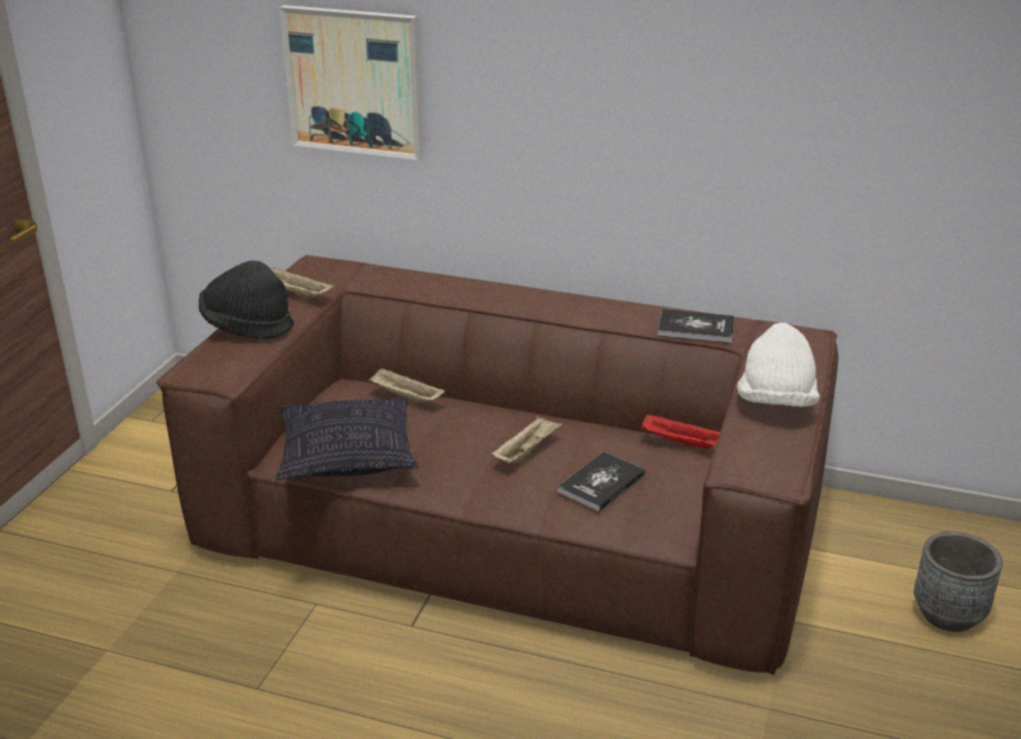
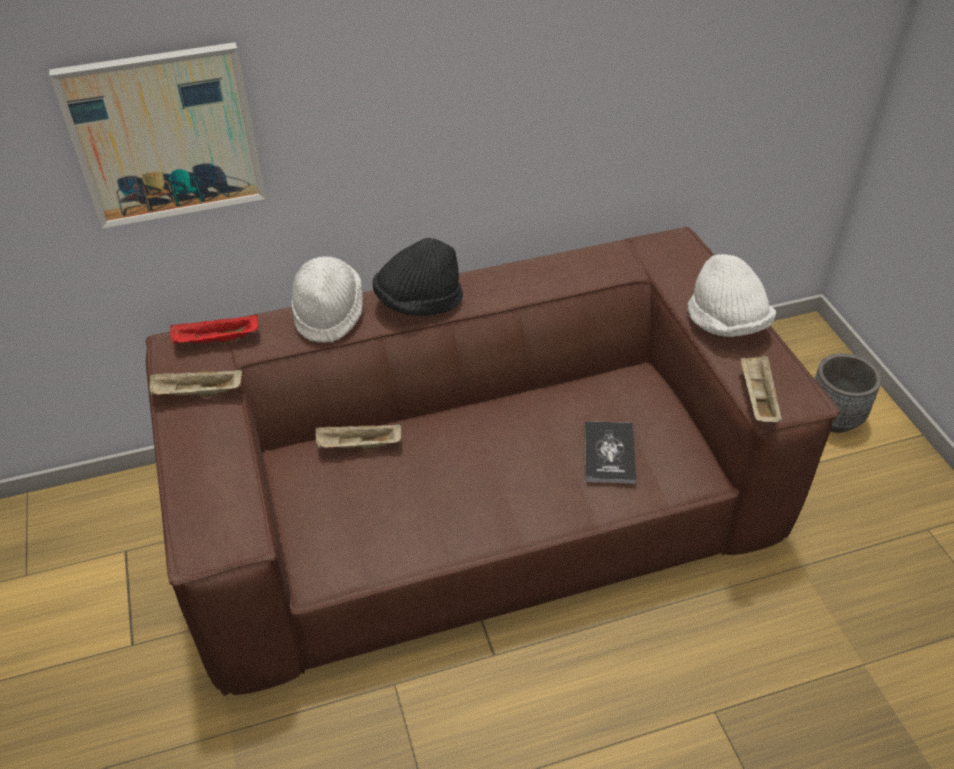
camera: 35 degrees left, 15 degrees up
(247, 326) = (192, 461): black hat -> black hat (418, 302)
(348, 456) = (373, 541): pillow -> none
(443, 283) = (328, 313): none -> white hat
(527, 451) = (522, 452): beige tray -> beige tray (757, 398)
(681, 443) = (625, 380): red tray -> red tray (216, 341)
(696, 328) = (591, 269): book -> none

